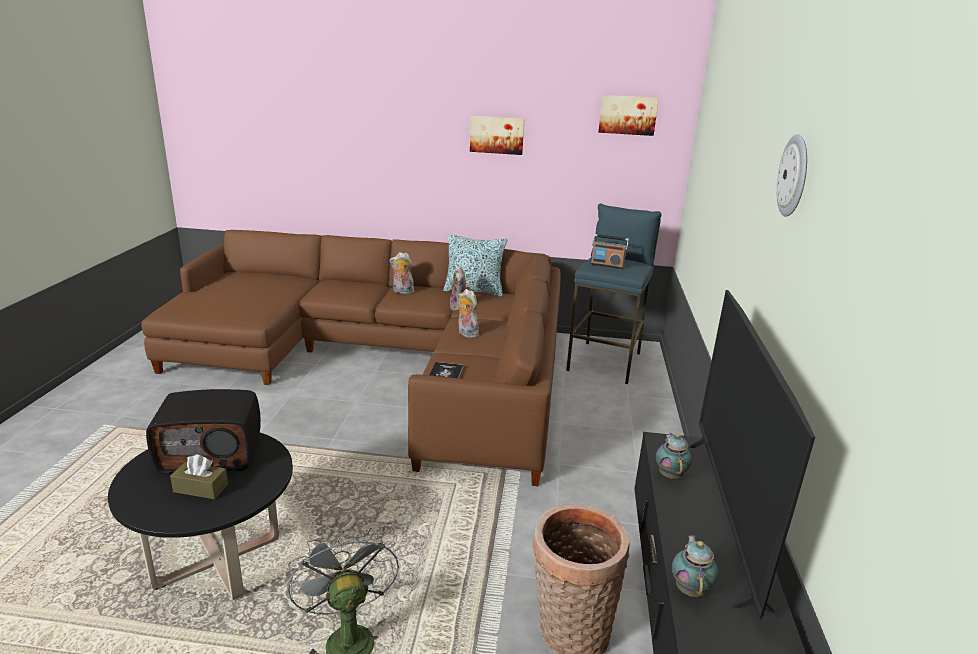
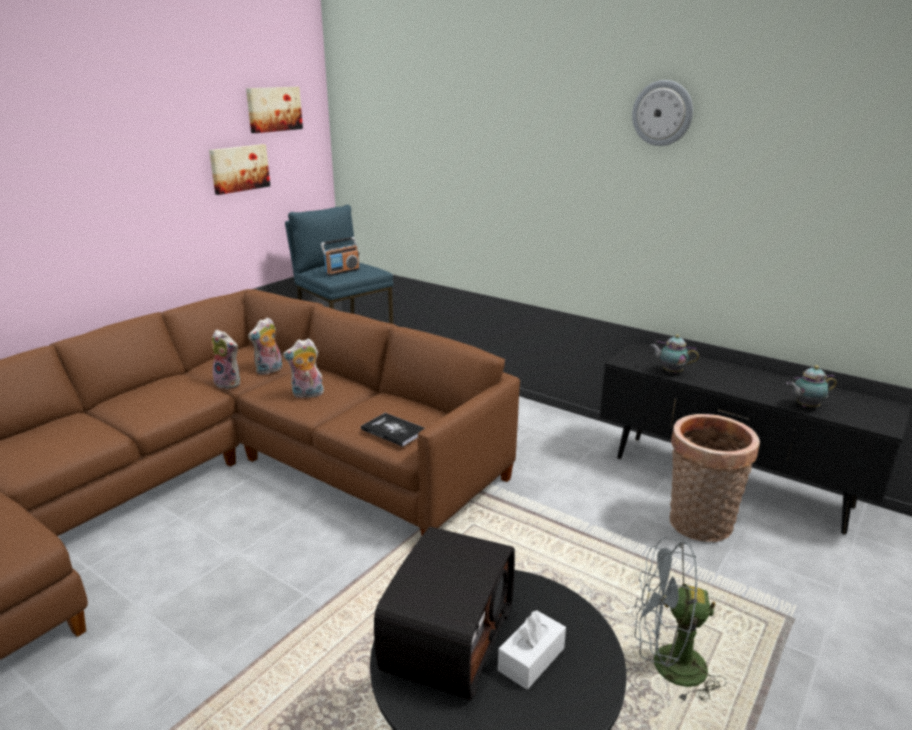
camera: 60 degrees left, 0 degrees up
(201, 488) = (531, 659): brown tissue box -> white tissue box
(402, 292) = (133, 403): plush toy -> plush toy (269, 371)
(474, 291) = (204, 362): pillow -> none
(497, 134) = (142, 155): picture -> picture (239, 168)
(690, 589) = (805, 406): teapot -> teapot turned 45 degrees counterclockwise
(724, 515) = (726, 371): television -> none

